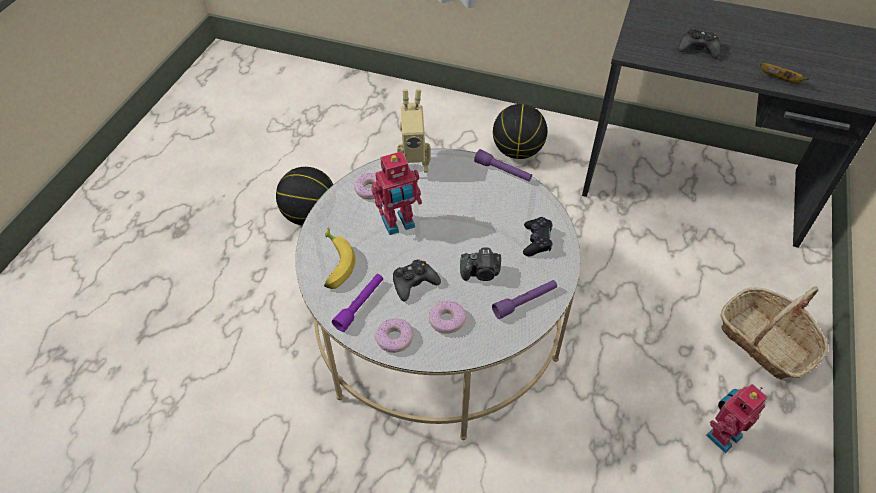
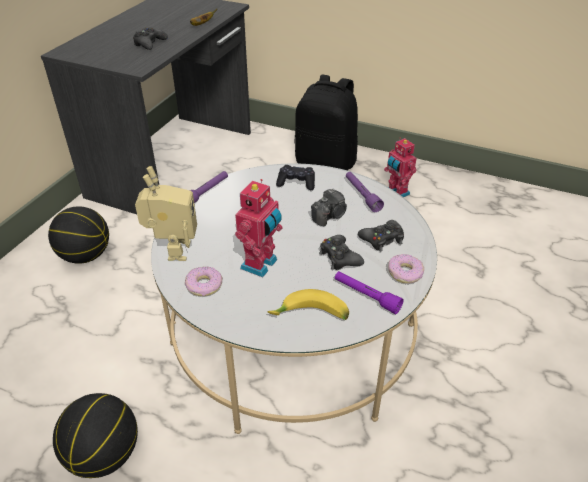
camera: 85 degrees left, 10 degrees down
(399, 224) = (261, 265): toy robot -> toy robot turned 45 degrees clockwise
(447, 320) = (382, 239): donut -> black game controller
(481, 273) = (330, 216): camera -> camera turned 45 degrees clockwise
(765, 342) = (326, 162): basket -> black backpack

